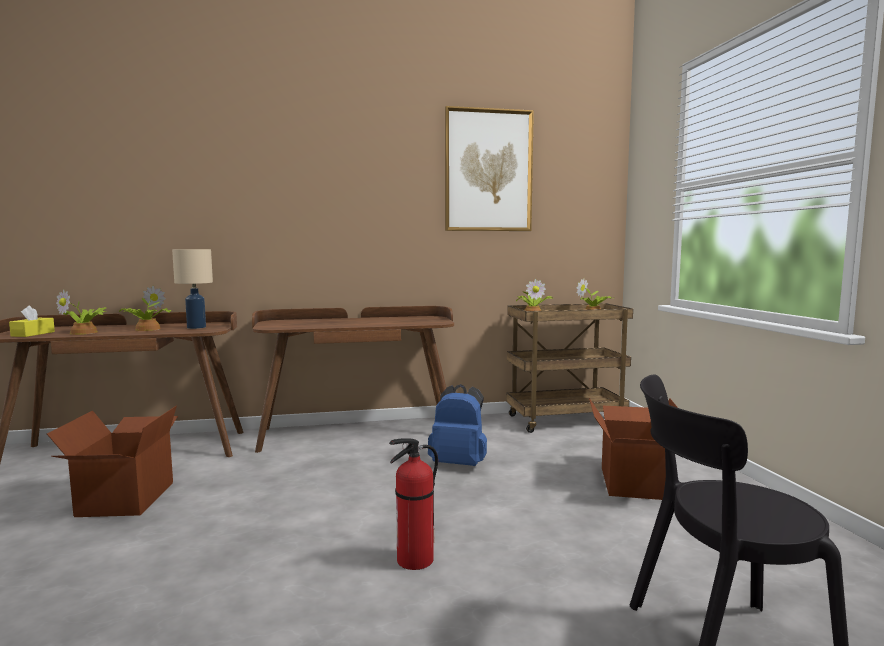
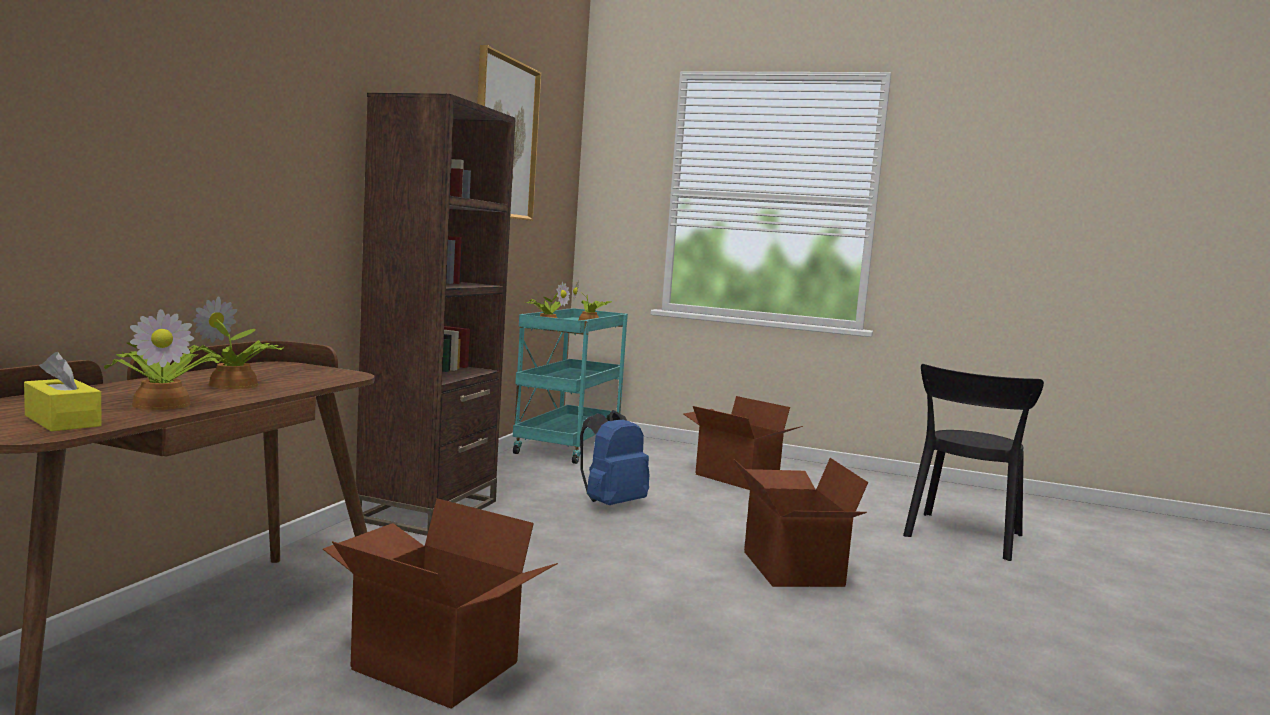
camera: 60 degrees left, 0 degrees up
(197, 327) = (292, 373): beige table lamp -> none
(358, 432) = (429, 510): brown desk -> brown bookcase
(414, 560) = (790, 568): fire extinguisher -> cardboard box
(565, 420) = (567, 446): brown cart -> turquoise cart

